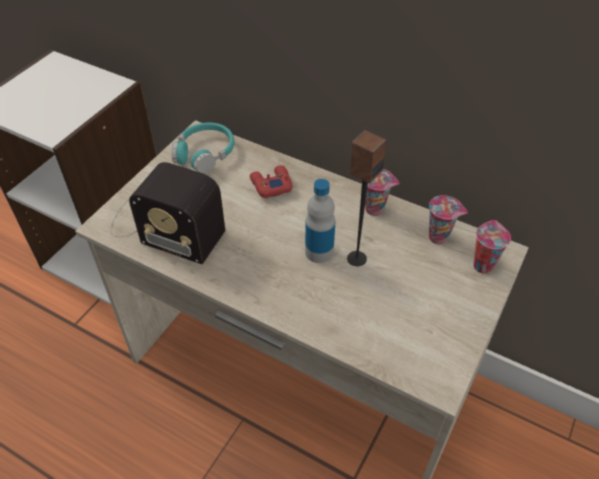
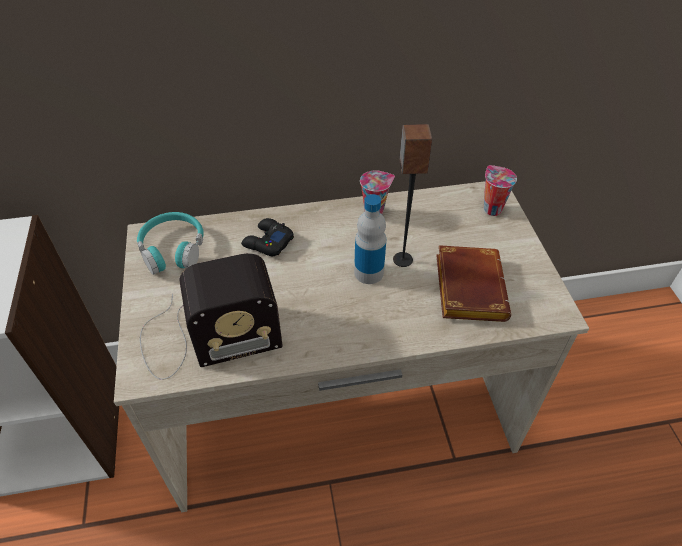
camera: 40 degrees left, 0 degrees up
(271, 185) = (267, 242): red game controller -> black game controller
(384, 312) = (466, 287): none -> brown book
(439, 237) = (442, 206): cup -> none

